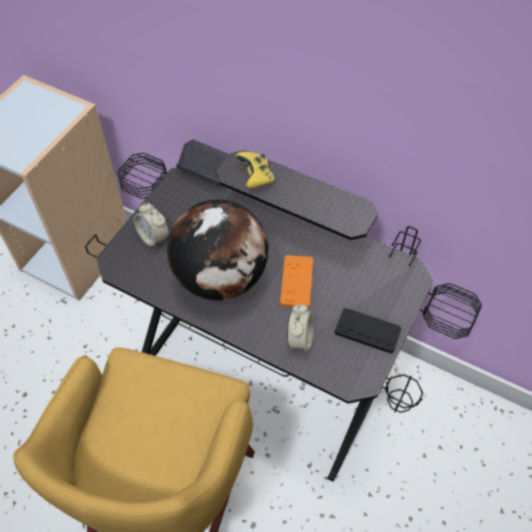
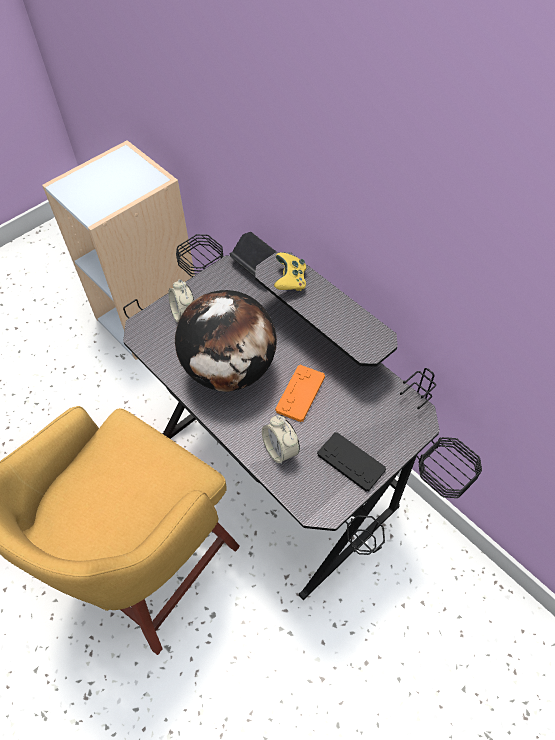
camera: 20 degrees right, 0 degrees up
(299, 339) = (280, 450): alarm clock -> alarm clock turned 120 degrees clockwise

